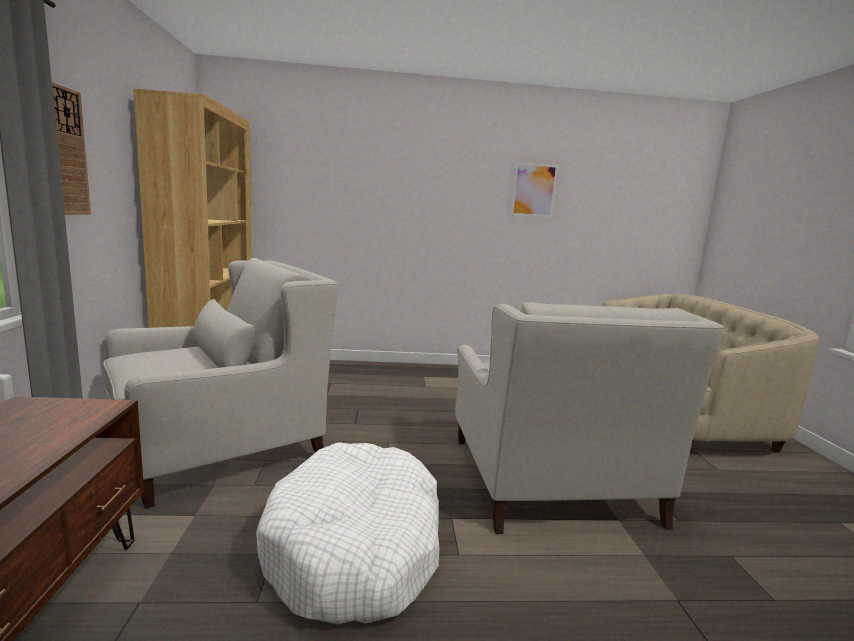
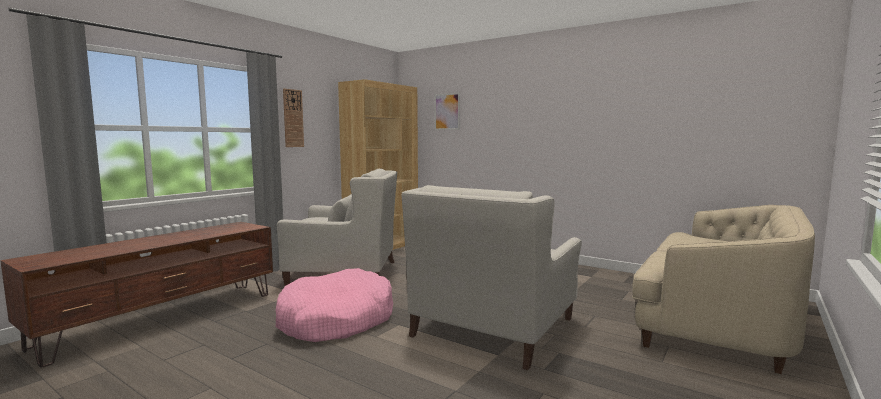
camera: 40 degrees right, 5 degrees down
(355, 547) = (336, 320): white dog bed -> pink dog bed
(534, 190) = (618, 109): picture -> picture (447, 111)

